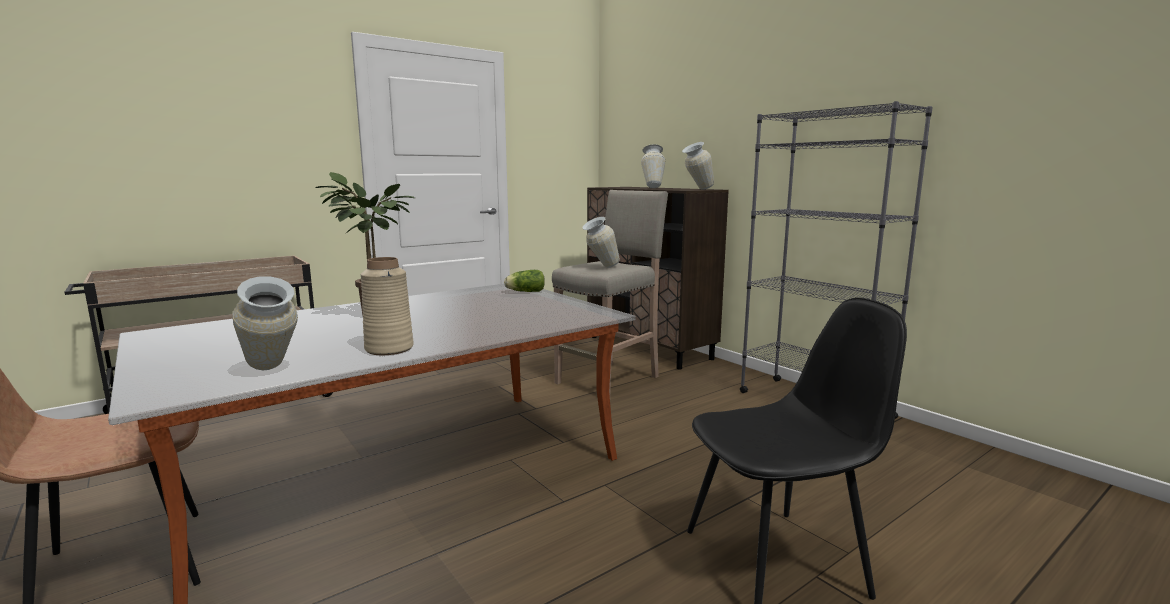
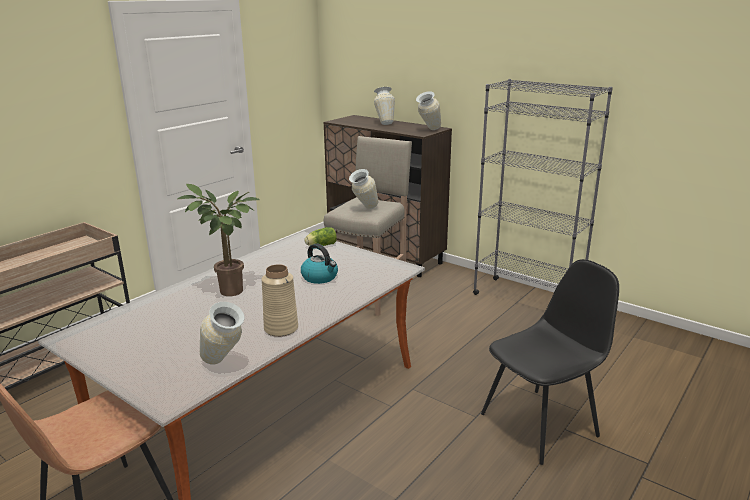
camera: 15 degrees left, 10 degrees up
(493, 313) = (320, 277): none -> kettle

